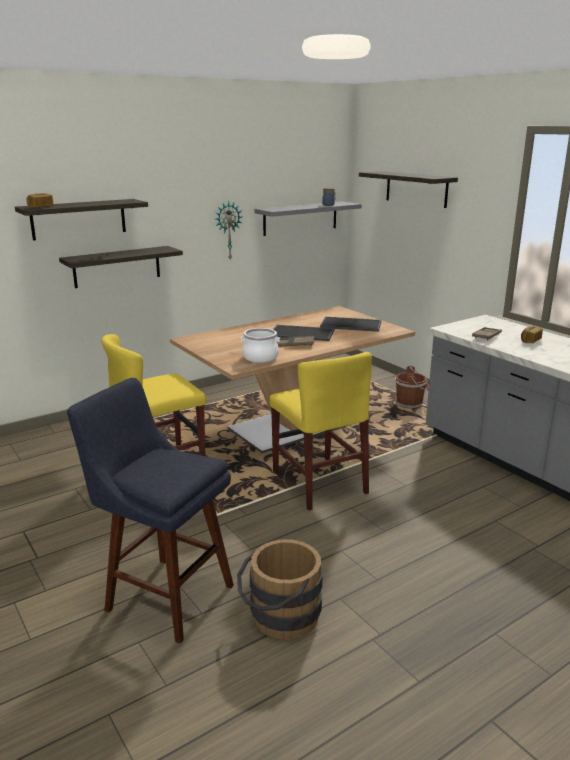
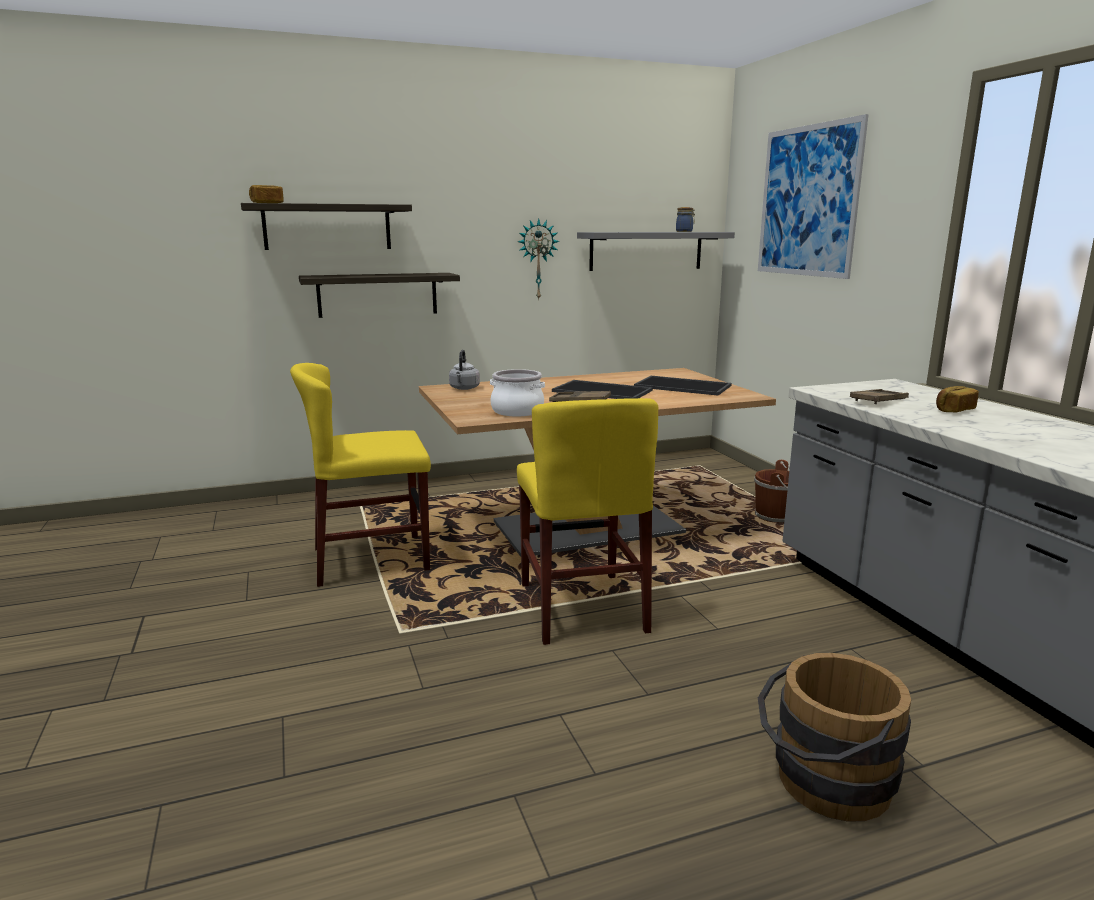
camera: 15 degrees right, 5 degrees down
(163, 595) = (251, 736): blue stool -> none
(205, 338) = (464, 388): none -> grey kettle
(279, 618) = (395, 810): brown bucket -> brown bucket (823, 783)
(416, 189) = (807, 201): shelf -> picture

